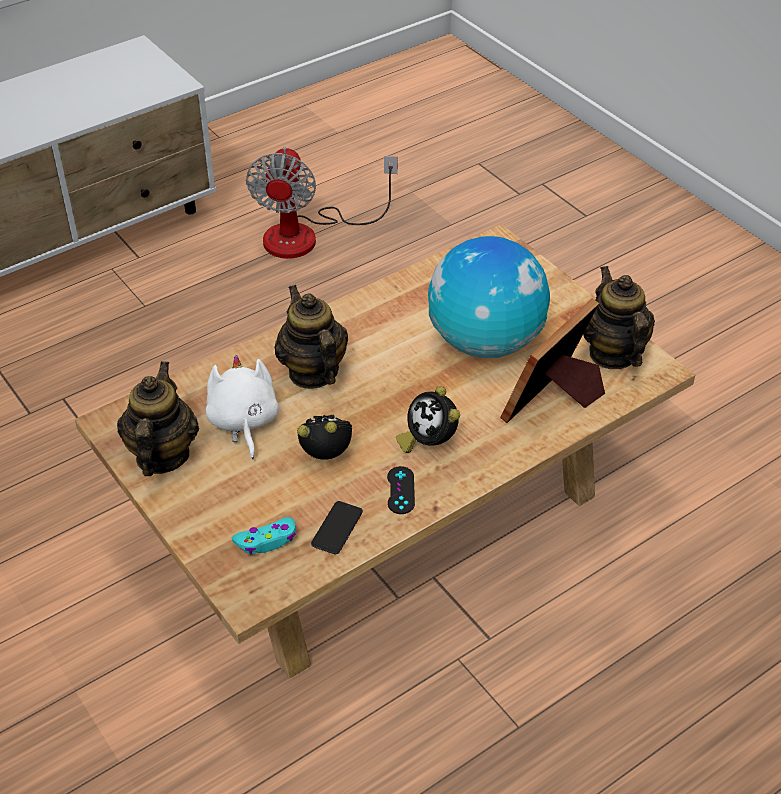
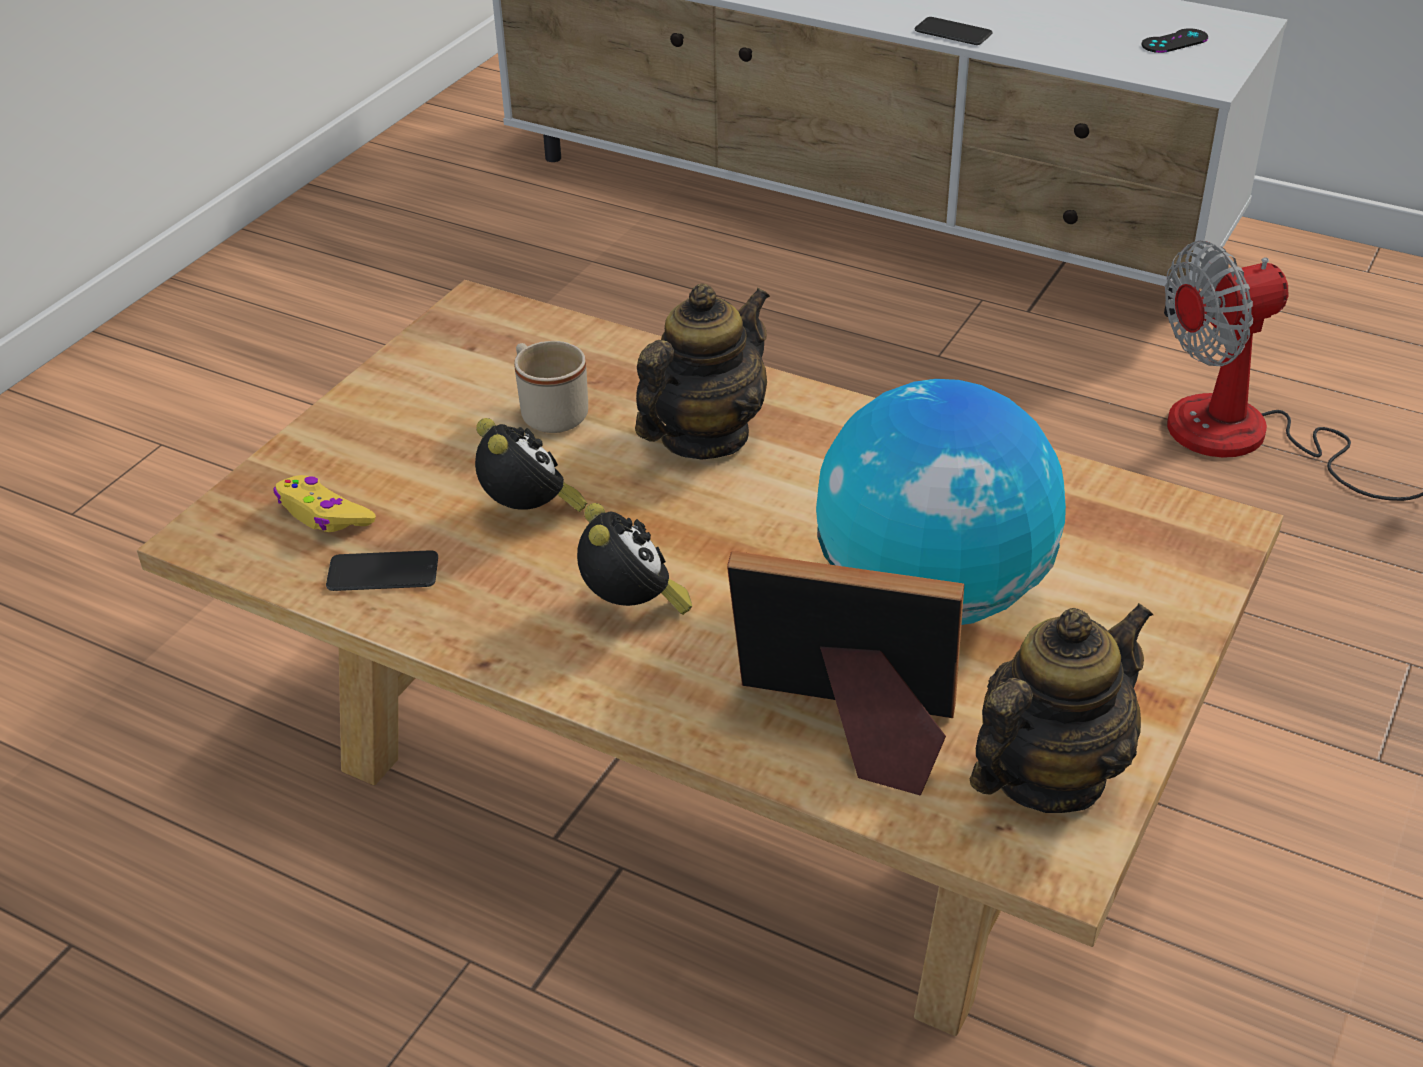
camera: 65 degrees right, 5 degrees down
(33, 136) = (953, 33): none -> phone
(162, 455) = (438, 368): teapot -> none
(243, 422) = (549, 411): white plush toy -> beige mug
(267, 541) = (323, 515): turquoise game controller -> yellow game controller
(400, 490) = (501, 612): black game controller -> black game controller (1174, 41)
(429, 442) = (632, 608): alarm clock -> alarm clock turned 135 degrees clockwise

